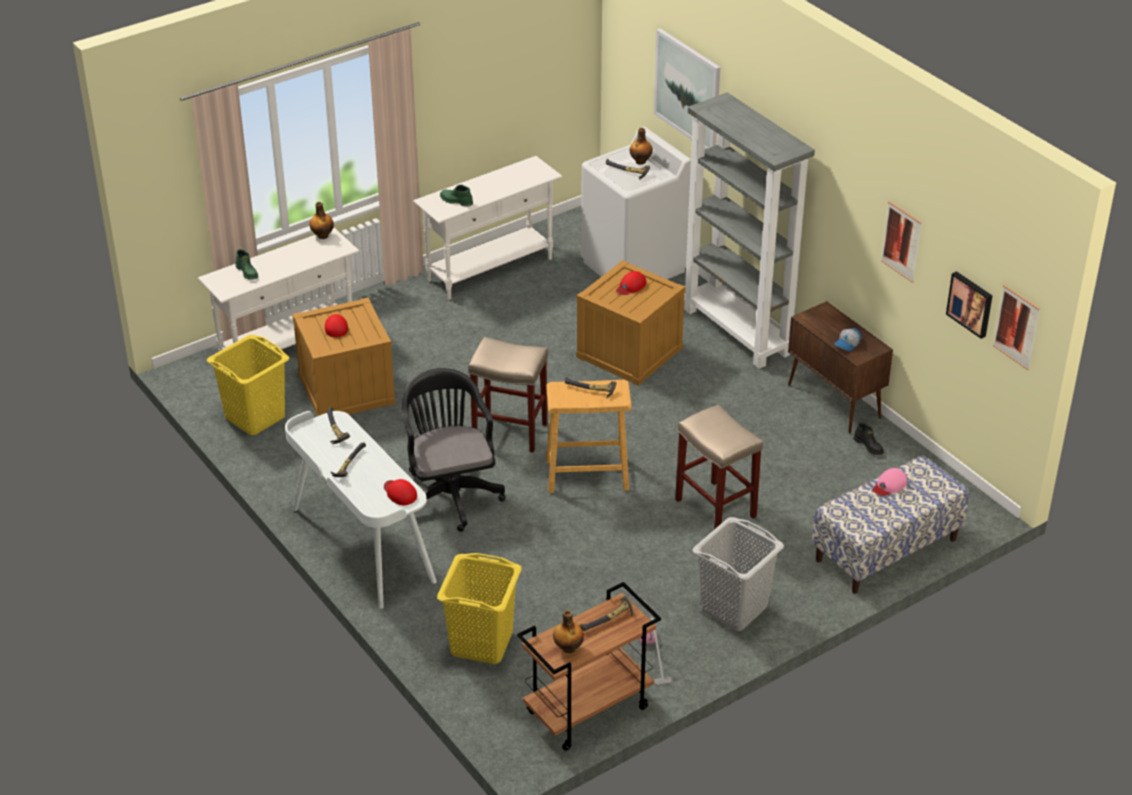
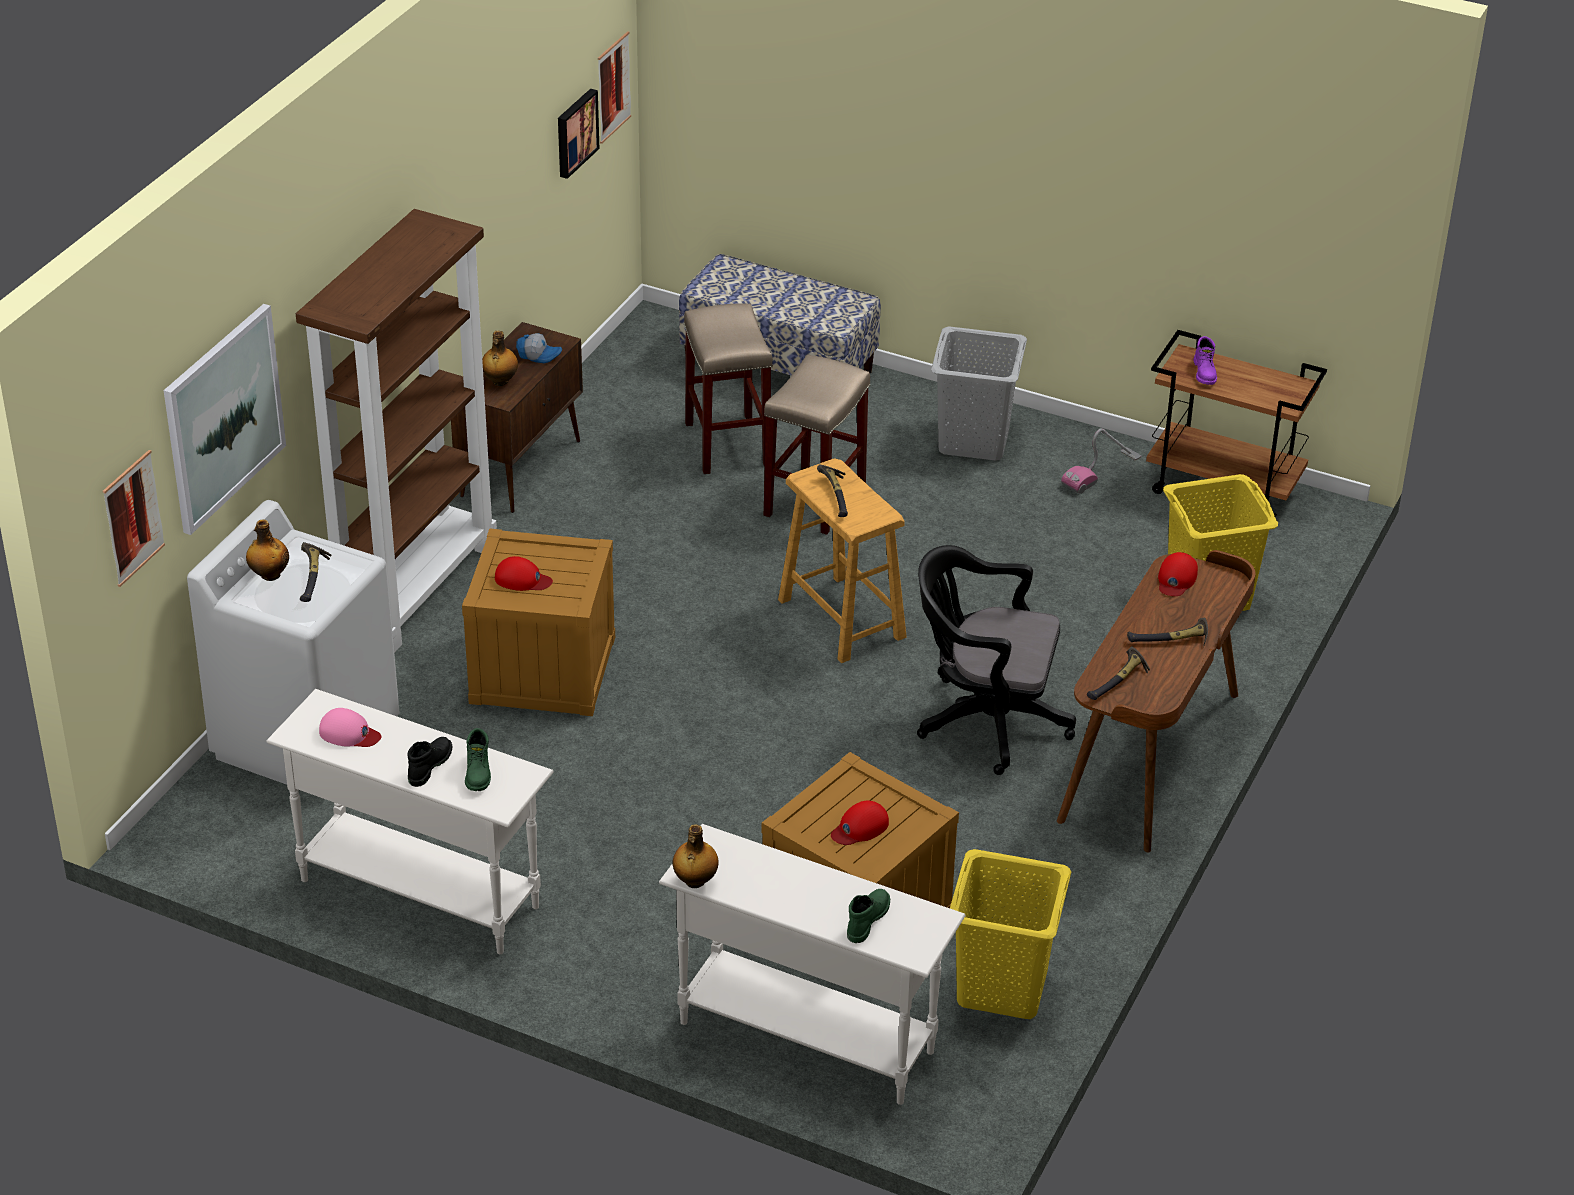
camera: 120 degrees left, 0 degrees up
(361, 545) = (1152, 757): white desk -> brown desk
(450, 493) = (985, 721): black office chair -> black office chair turned 60 degrees clockwise
(508, 432) = (815, 717): beige stool -> beige stool (728, 445)
(568, 647) = (1271, 385): bottle -> bottle (500, 381)
(609, 620) = (1205, 373): hammer -> purple boot
(738, 332) = (416, 588): grey bookcase -> brown bookcase
(869, 446) = (594, 422): black boot -> black boot (429, 765)
(889, 485) = (757, 302): pink cap -> pink cap (349, 733)
(901, 241) = (505, 175): picture -> picture (133, 518)

